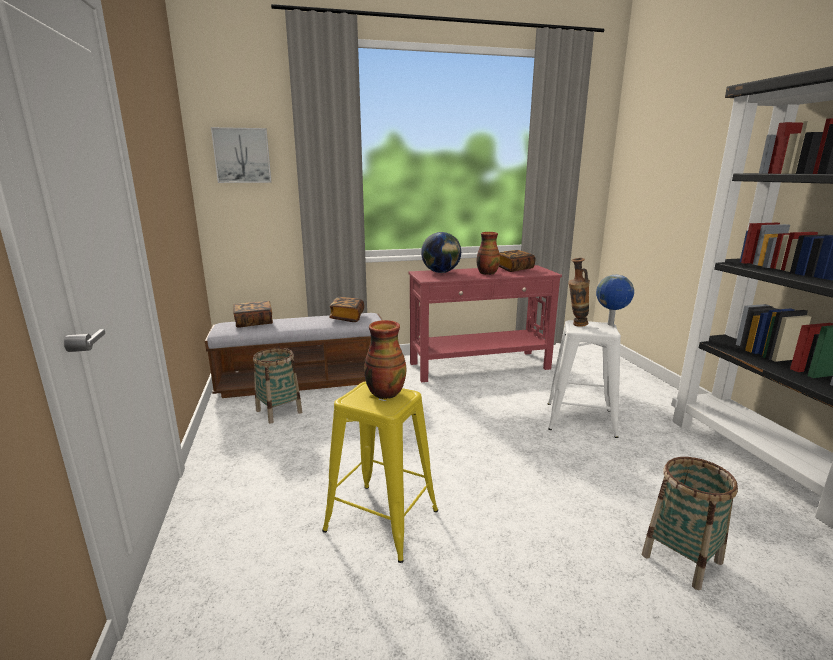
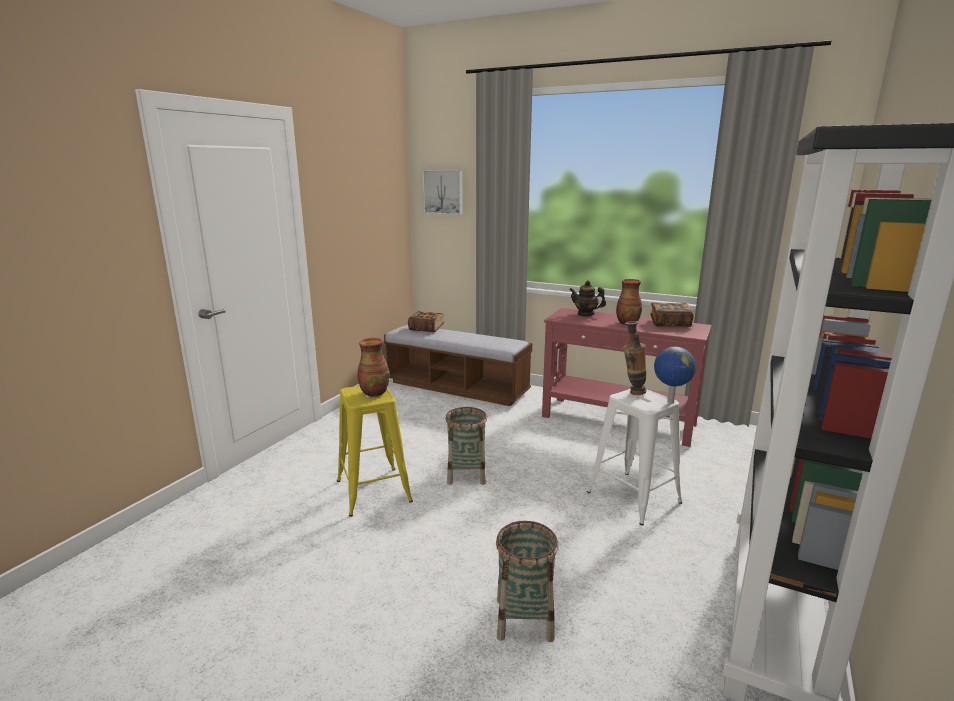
camera: 40 degrees right, 0 degrees up
(279, 411) = (412, 403): basket -> basket (466, 474)
(347, 317) = (494, 340): book -> none
(441, 272) = (586, 314): globe -> teapot

